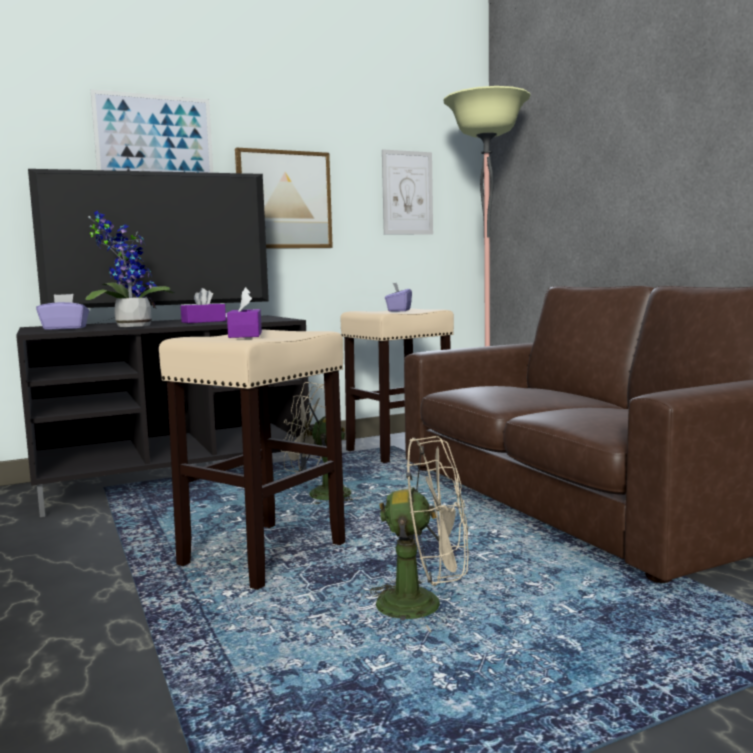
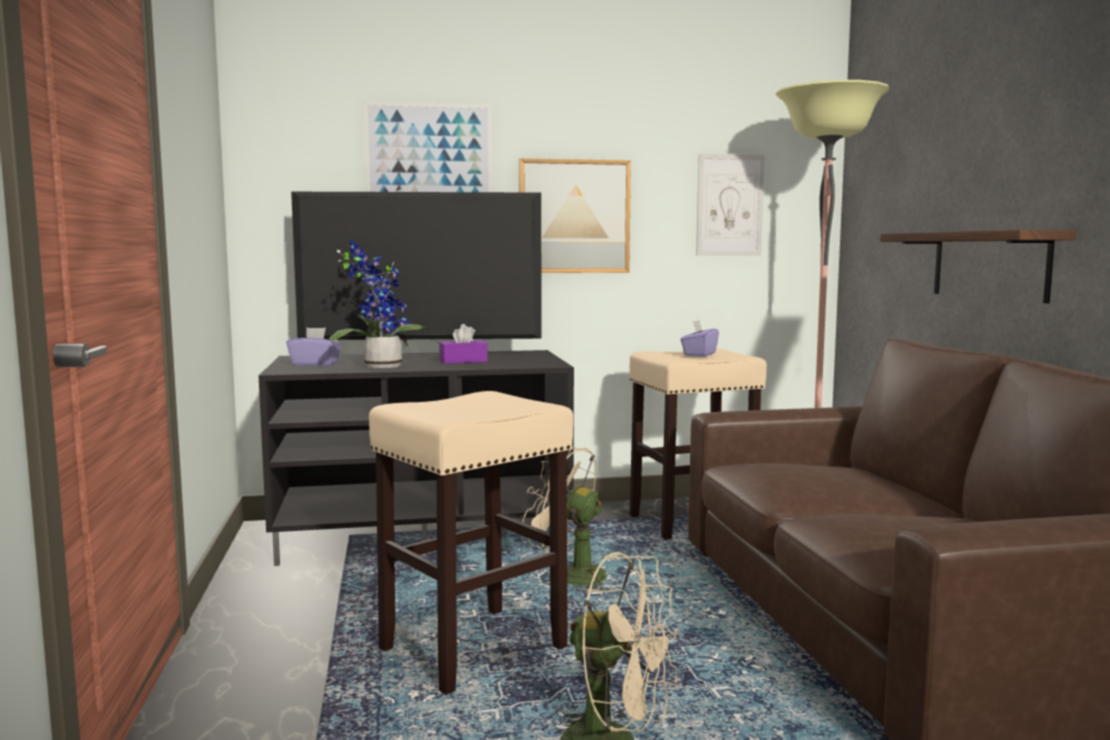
camera: 15 degrees right, 0 degrees up
(245, 335) = (462, 405): purple tissue box -> none
(621, 224) = (989, 265): none -> shelf

